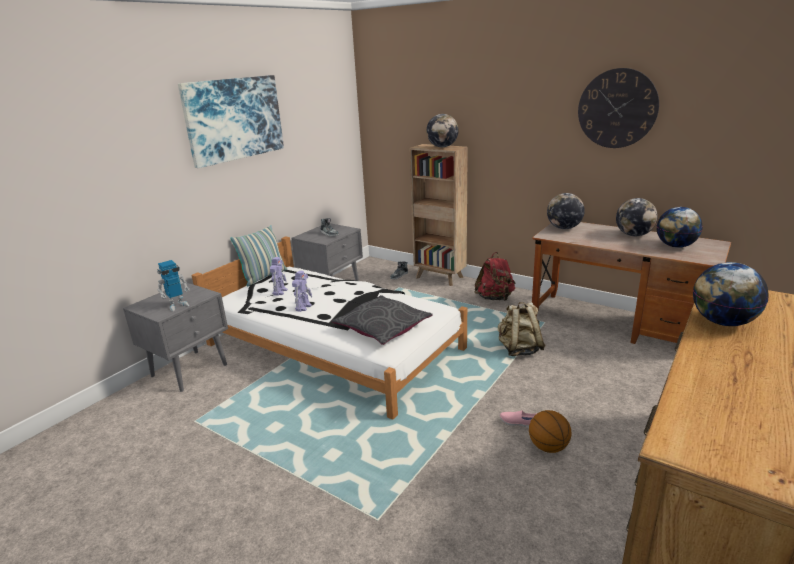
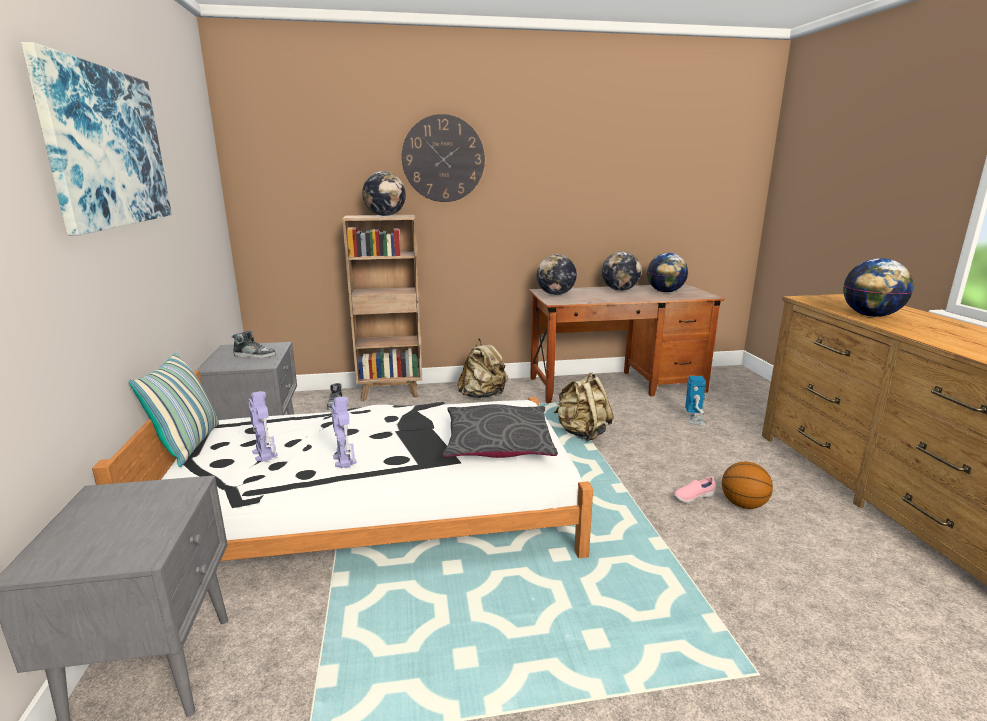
camera: 45 degrees left, 5 degrees down
(177, 305) = (152, 525): toy robot -> toy robot (694, 421)
(495, 298) = (483, 396): red backpack -> beige backpack
(617, 108) = (584, 163): wall clock -> wall clock (443, 159)

